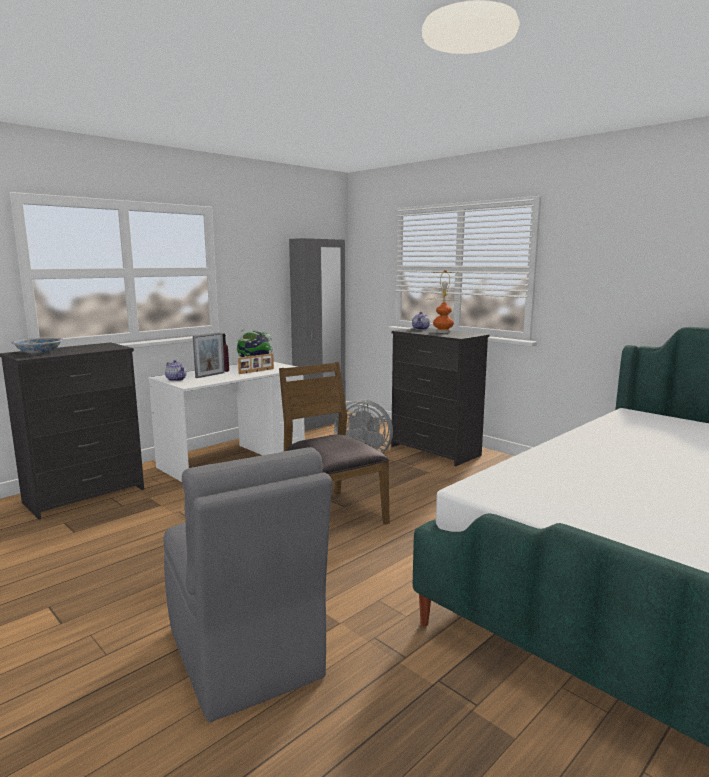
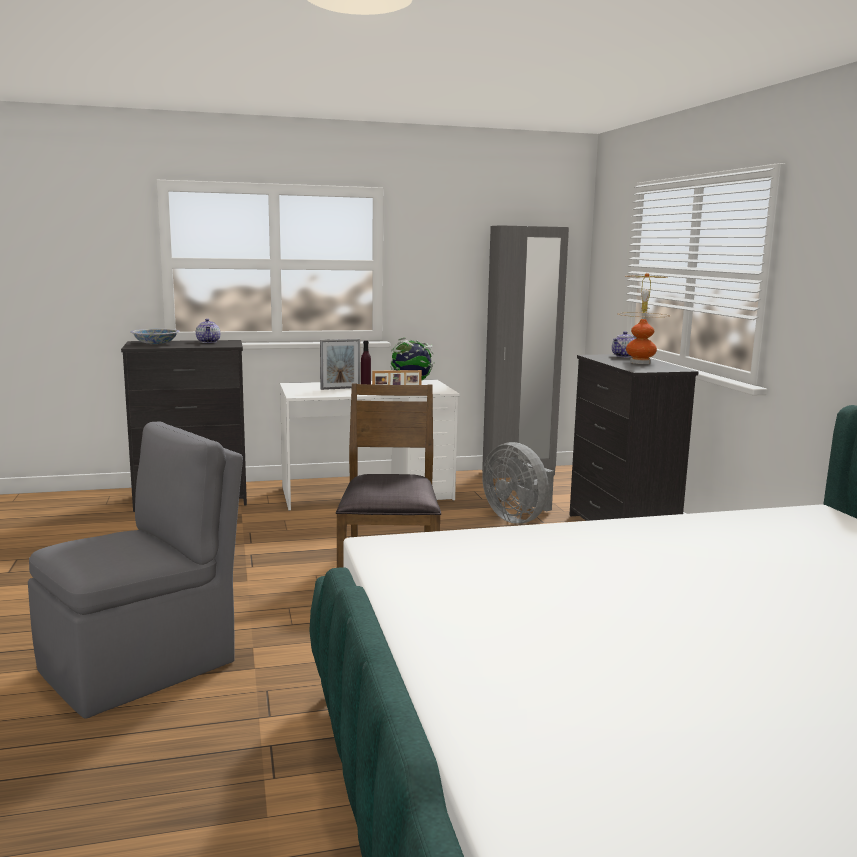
camera: 30 degrees right, 0 degrees up
(176, 379) = (299, 388): teapot -> teapot (208, 342)
(244, 655) = (143, 665): grey chair -> grey chair turned 135 degrees counterclockwise

